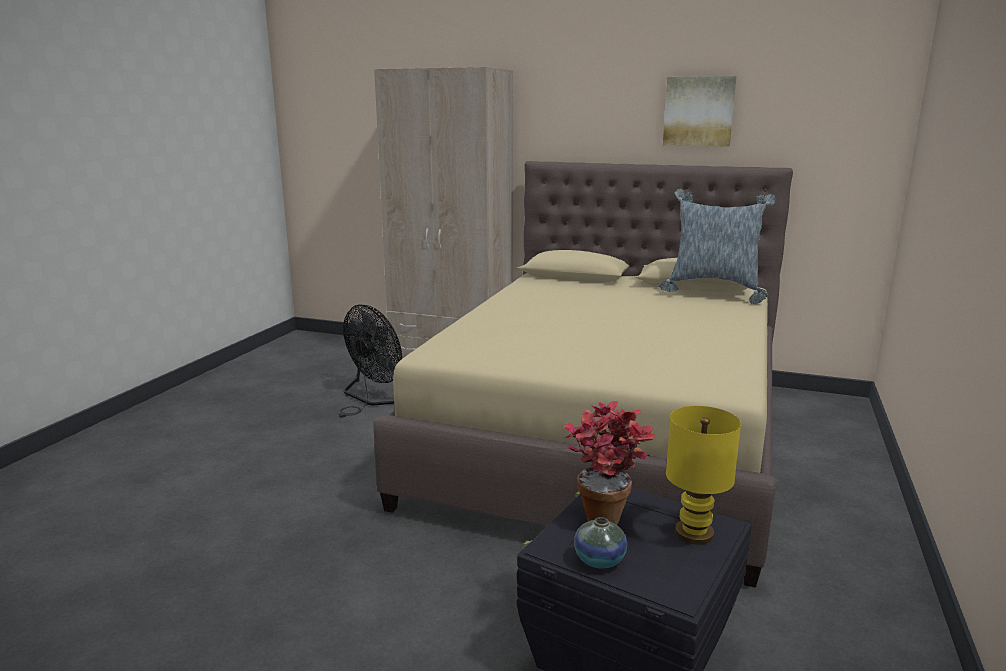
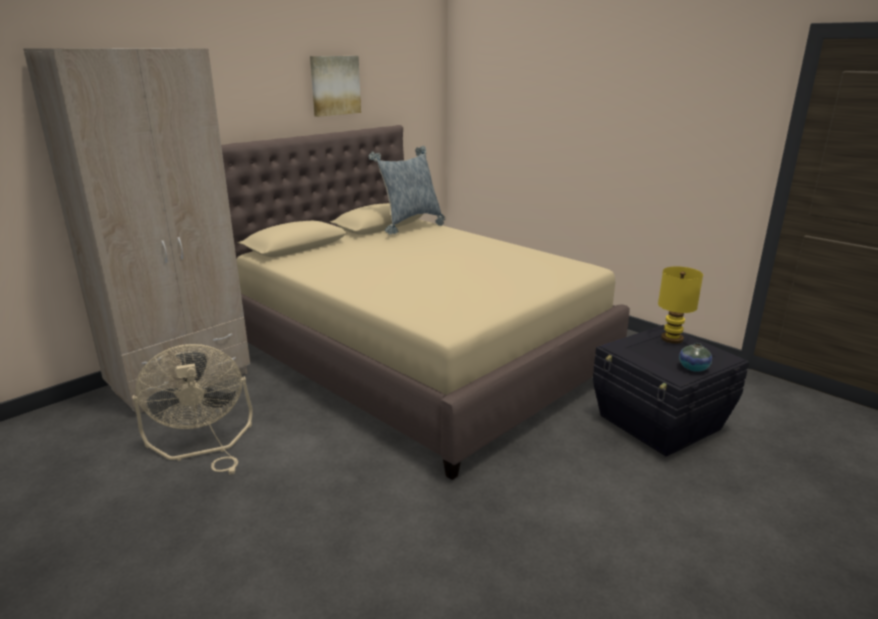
camera: 65 degrees left, 5 degrees up
(369, 397) = (204, 446): black fan -> beige fan
(605, 515) = (645, 354): potted plant -> none

